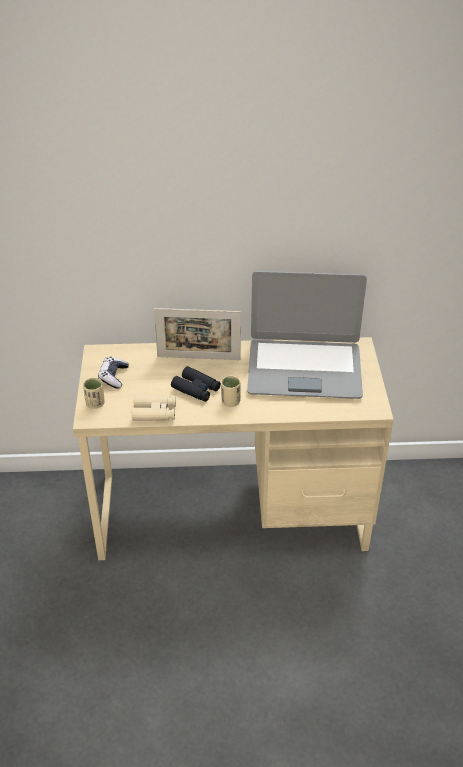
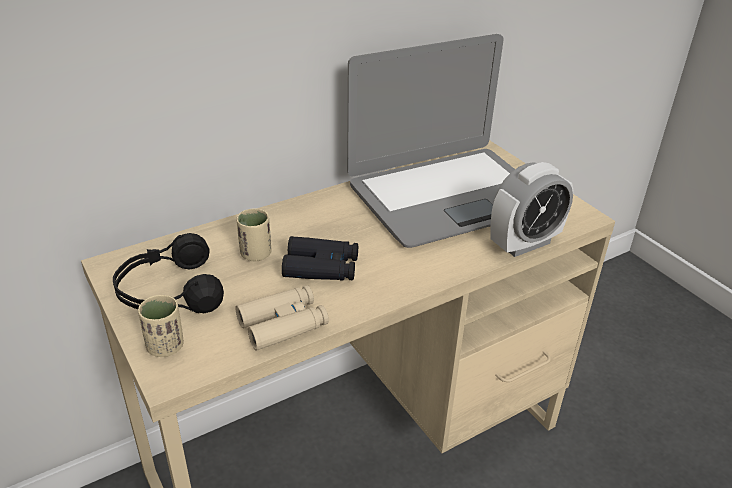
camera: 30 degrees left, 5 degrees down
(113, 377) = (169, 292): game controller -> black headphones
(198, 358) = (289, 225): picture frame -> none
(230, 402) = (389, 269): beige cup -> beige cup (256, 254)
(320, 414) = (524, 244): none -> alarm clock

